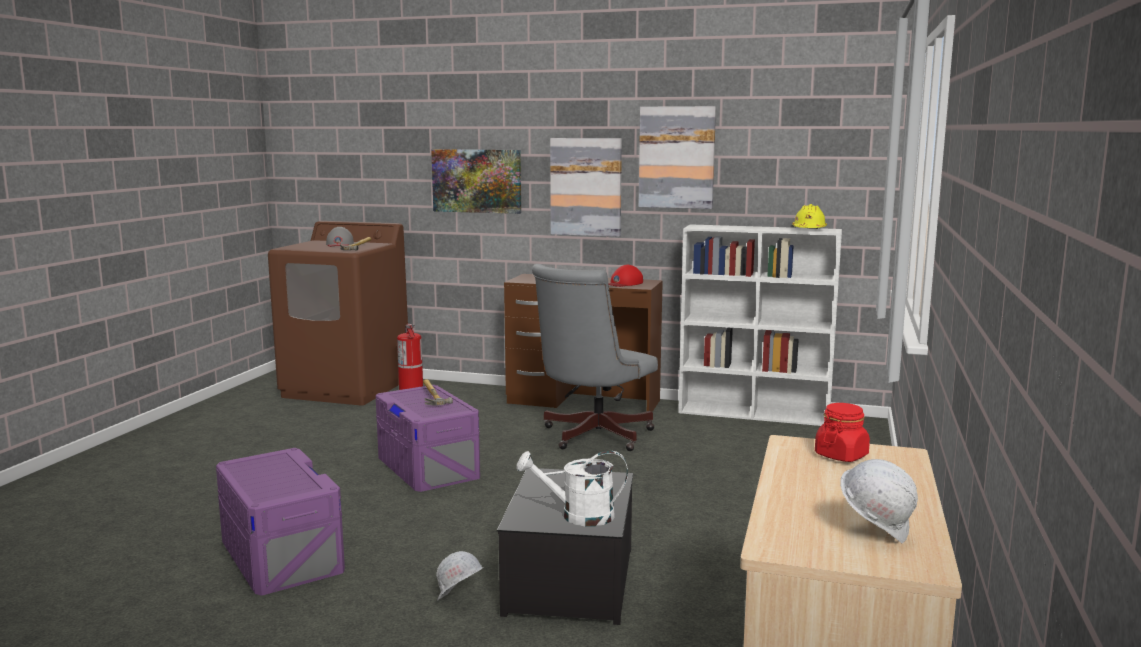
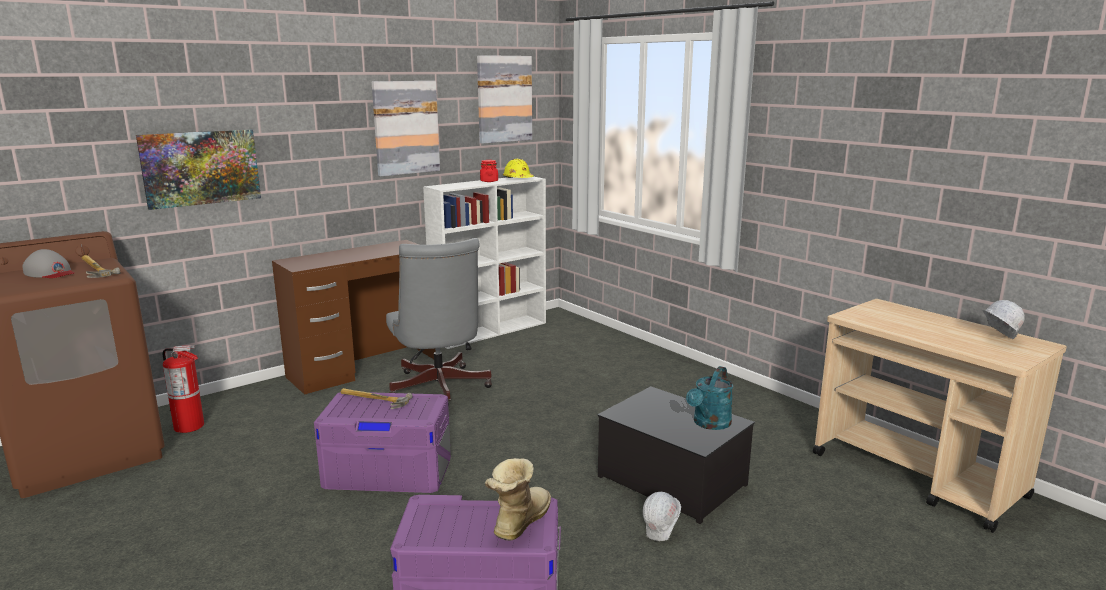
camera: 55 degrees left, 5 degrees up
(285, 486) = (518, 522): none -> boot
(578, 516) = (709, 424): white watering can -> turquoise watering can
(586, 187) = (326, 162): picture -> picture (504, 99)
(624, 283) = (393, 248): red cap -> none
(841, 455) = (876, 314): red jar -> red jar (489, 181)

